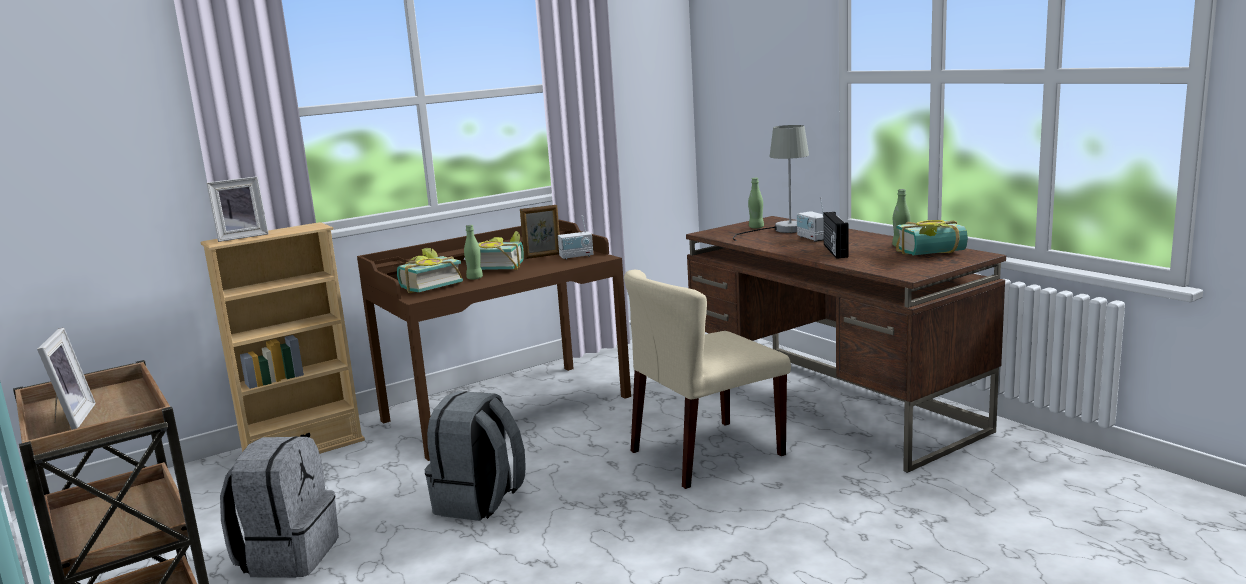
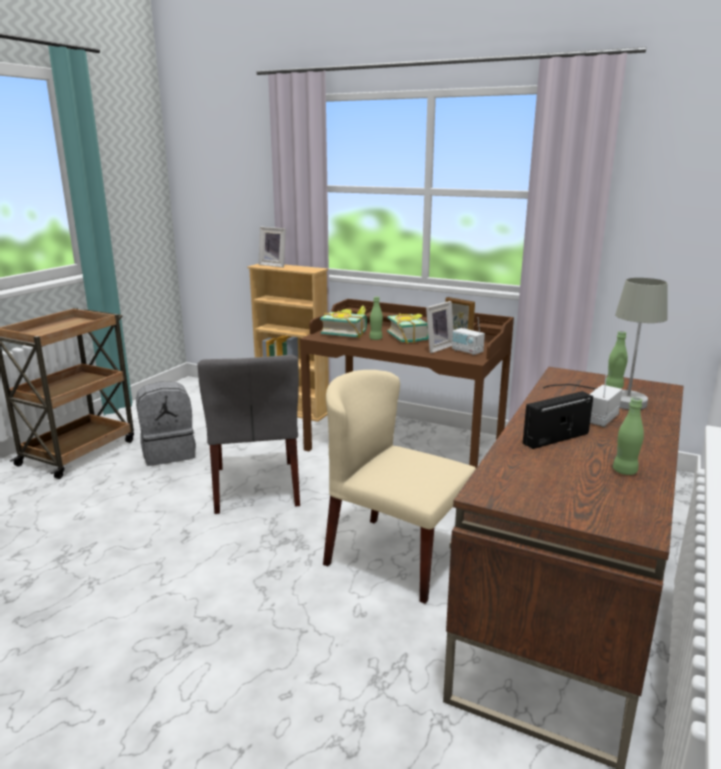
camera: 60 degrees right, 5 degrees up
(69, 419) = (50, 328): picture frame -> picture frame (436, 347)
(480, 502) = (256, 486): grey backpack -> grey chair
(933, 254) = (607, 496): book -> none

